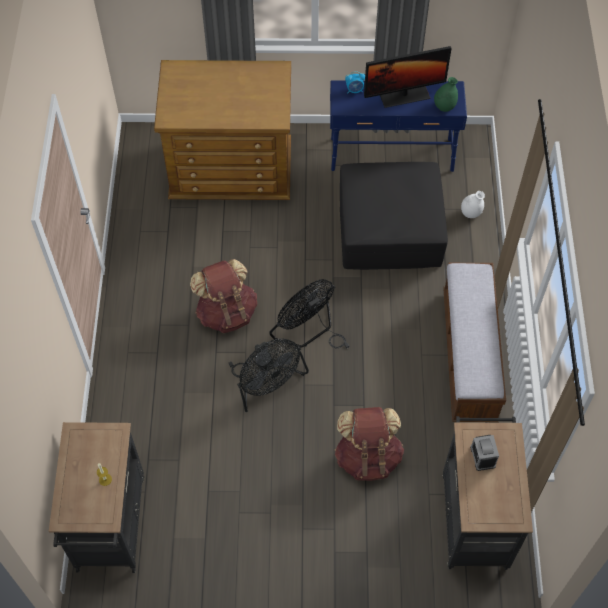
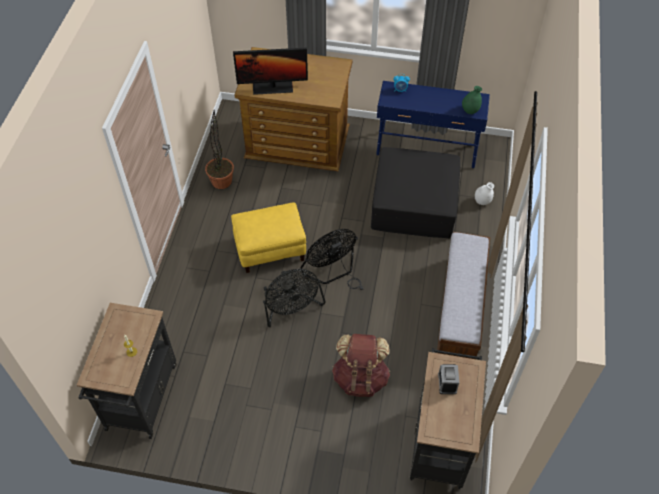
camera: 10 degrees right, 5 degrees down
(146, 233) = (221, 181): none -> potted plant
(226, 312) = (270, 249): brown backpack -> yellow ottoman
(404, 95) = (439, 98): monitor -> monitor (272, 87)

